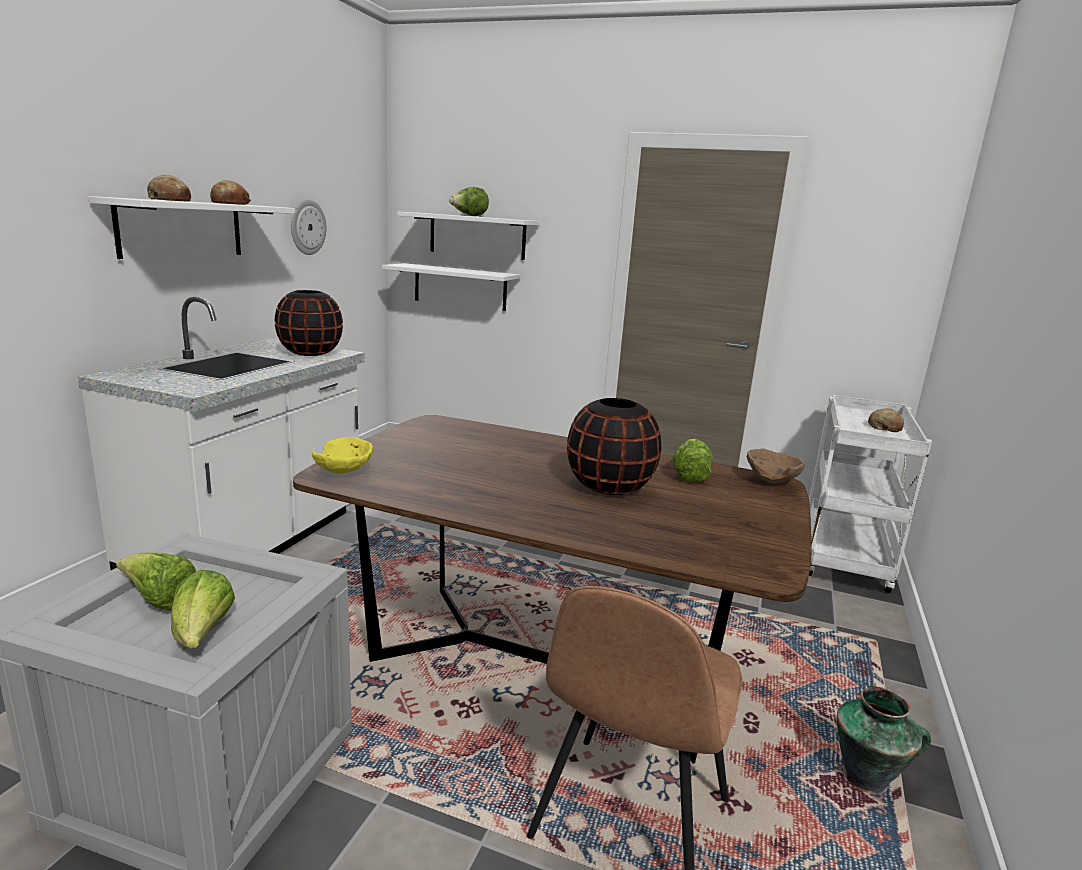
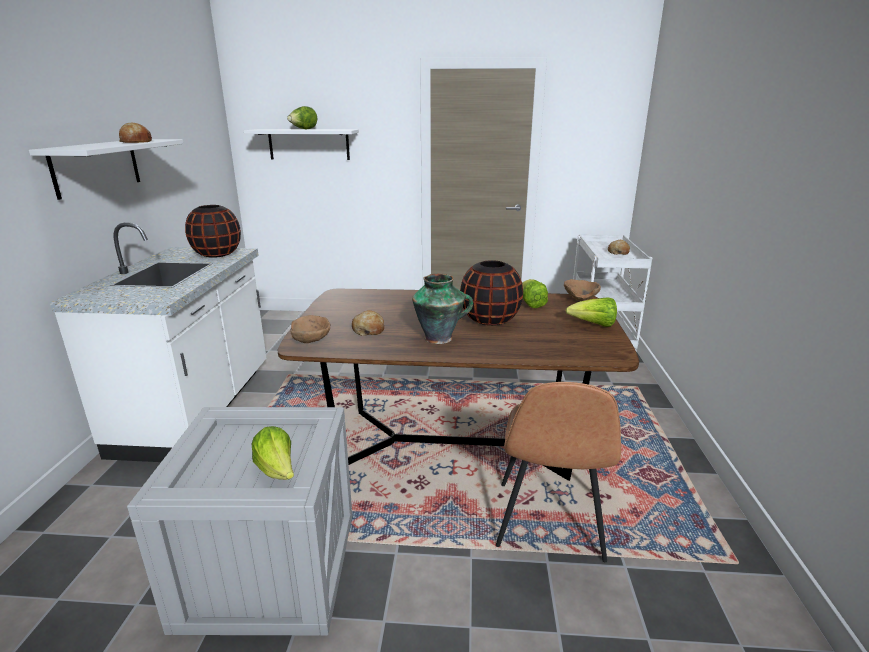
camera: 15 degrees left, 5 degrees up
(159, 600) = (226, 456): lettuce -> lettuce (593, 325)
(170, 200) = (93, 145): bread -> bread (368, 330)
(307, 227) = (179, 151): wall clock -> none
(345, 474) = (312, 342): yellow bowl -> brown bowl
(460, 287) = (299, 185): white shelf -> none
(867, 779) = (663, 465): vase -> vase (440, 338)

